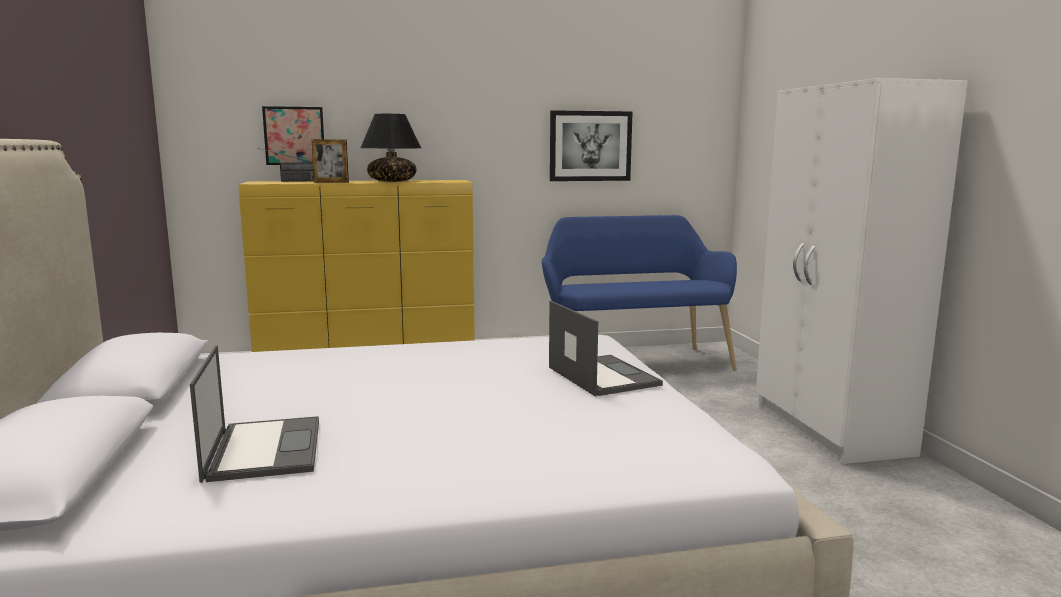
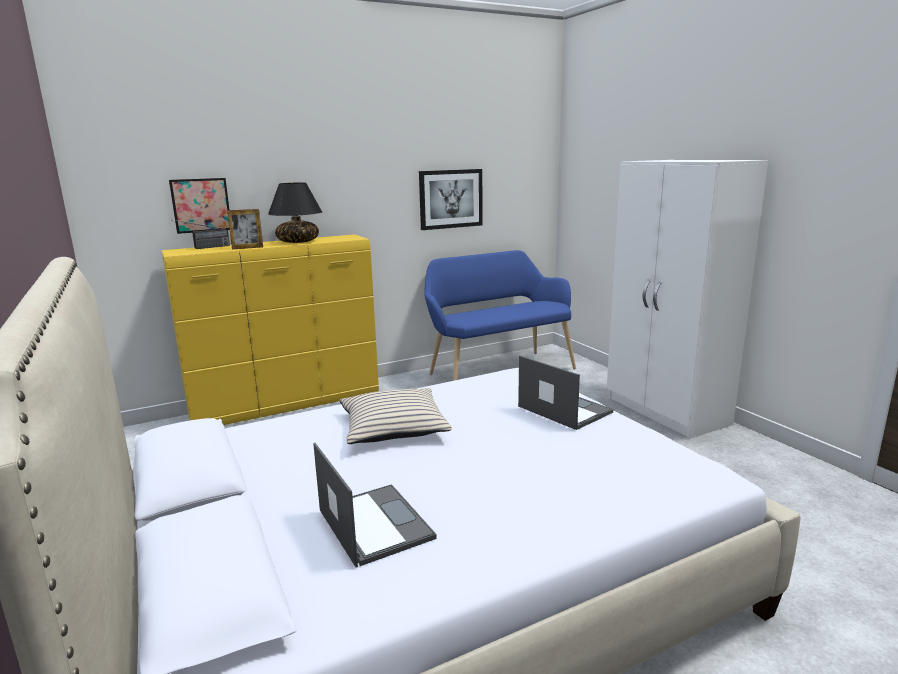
camera: 15 degrees left, 5 degrees up
(384, 371) = (393, 427): none -> beige pillow

